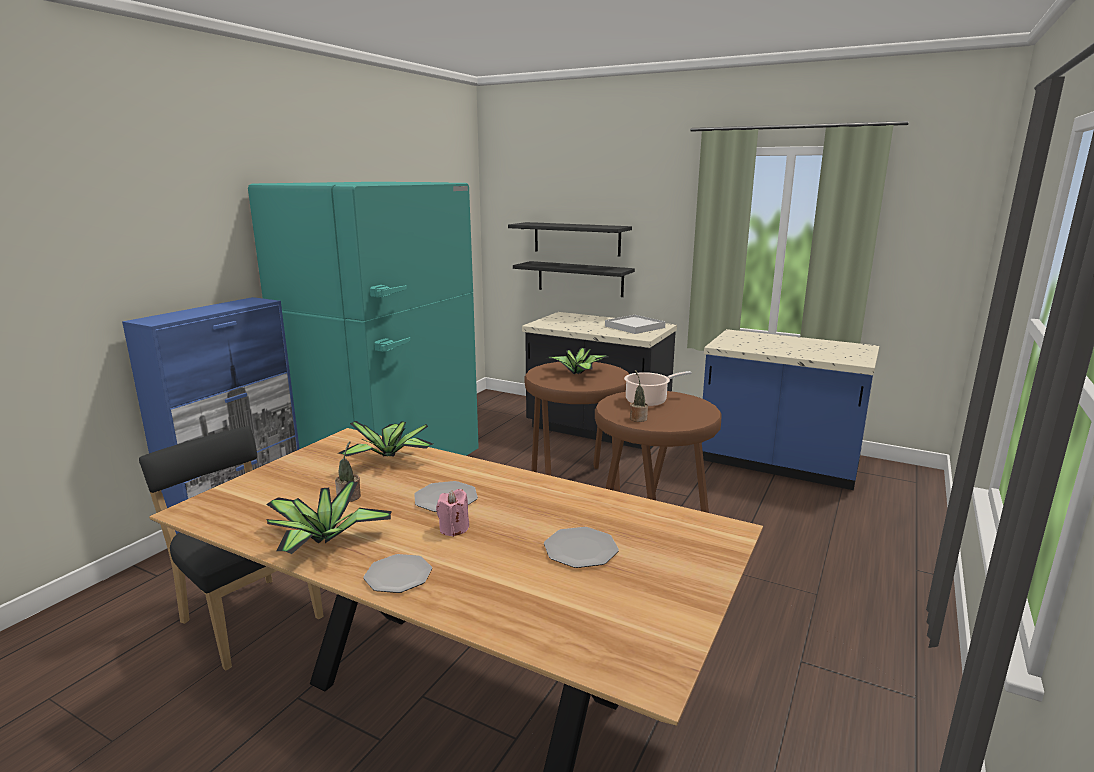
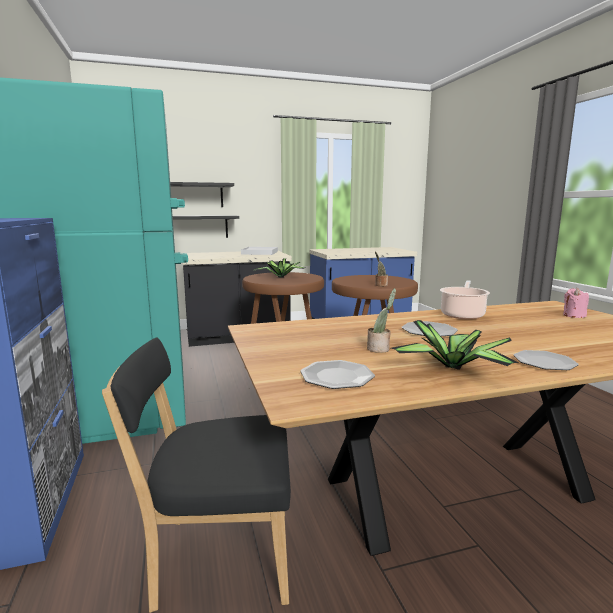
camera: 45 degrees left, 5 degrees down
(390, 457) = (322, 327): potted plant -> none
(454, 529) = (483, 338): pink candle -> pink candle (574, 315)
(580, 549) = (548, 325): plate -> plate (337, 376)
(648, 401) = (359, 279): cooking pot -> cooking pot (462, 314)

